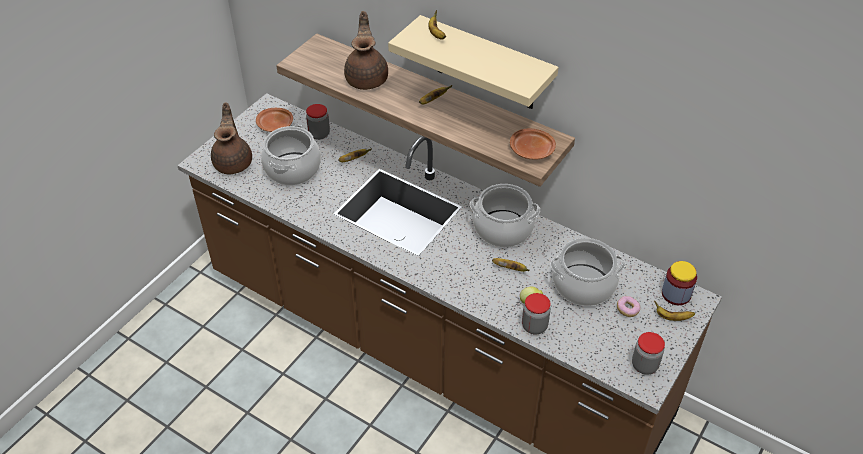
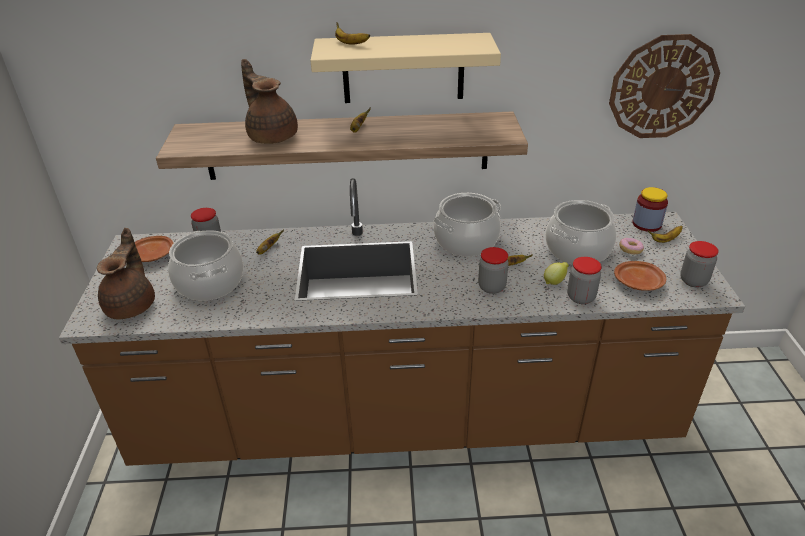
camera: 35 degrees left, 10 degrees down
(234, 162) = (132, 305): brown teapot -> brown teapot turned 45 degrees clockwise
(477, 279) = (491, 287): none -> jar
(532, 151) = (493, 129): brown plate -> brown plate (638, 283)
(716, 178) = (663, 87): none -> wall clock

